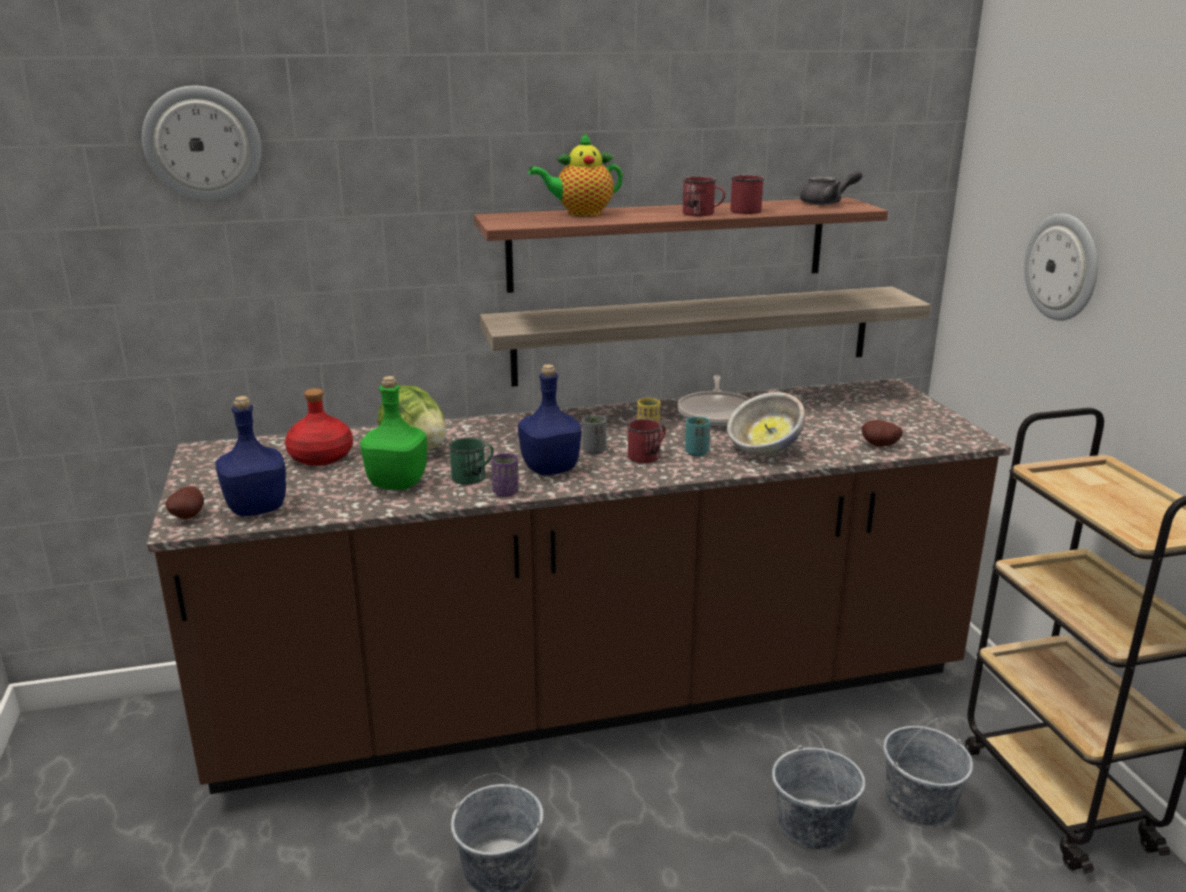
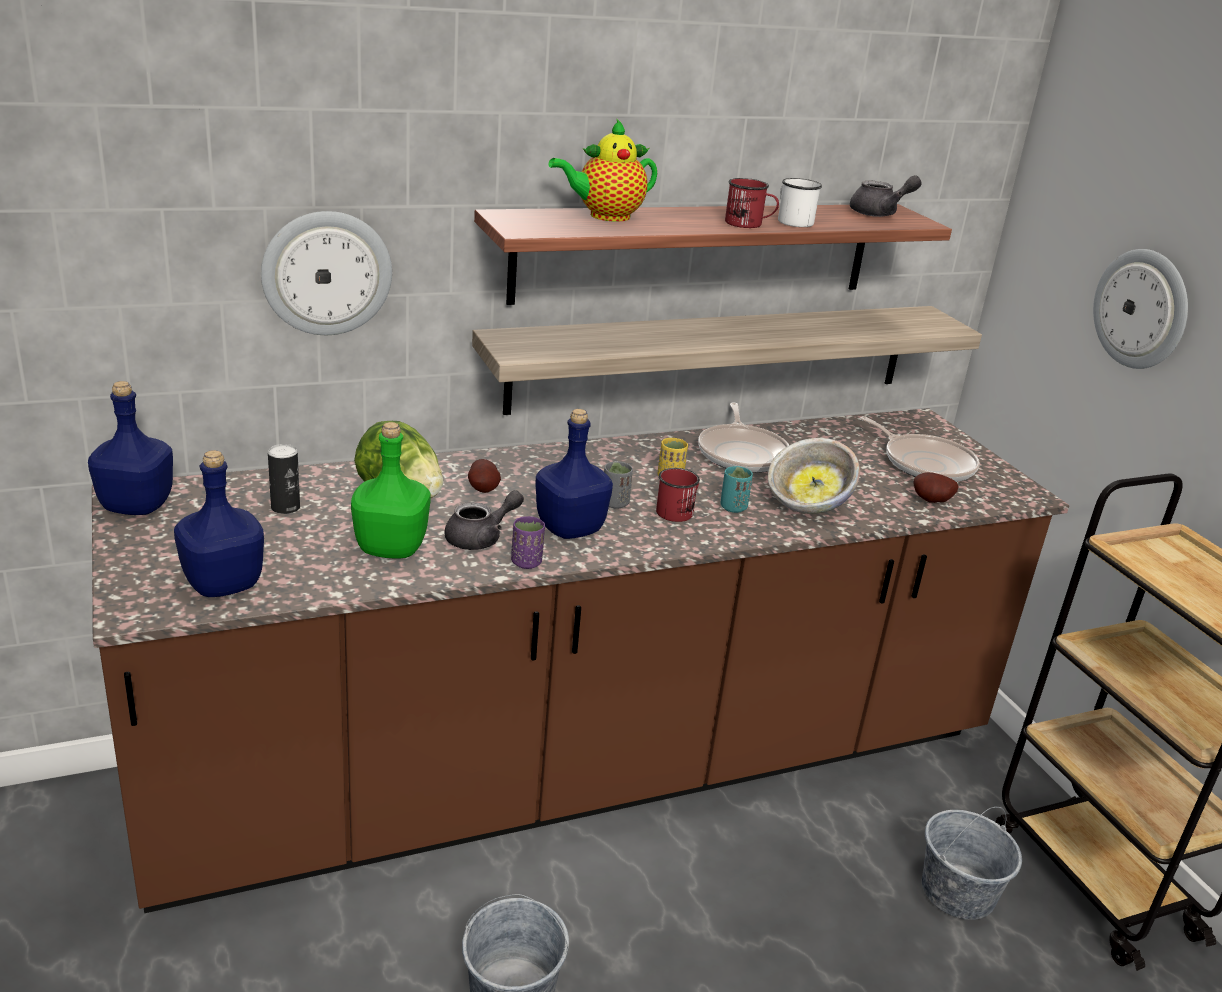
camera: 10 degrees left, 5 degrees up
(190, 516) = (139, 597): potato -> potato (484, 490)
(203, 144) = (139, 108): wall clock -> wall clock (327, 273)
(207, 456) = (137, 505): none -> blue bottle
(321, 457) = (285, 507): red bottle -> can
(473, 476) = (481, 538): green mug -> grey teapot
(743, 210) = (792, 221): red mug -> white mug
(813, 825) = (850, 925): grey bucket -> none
(882, 418) = (925, 463): none -> frying pan

